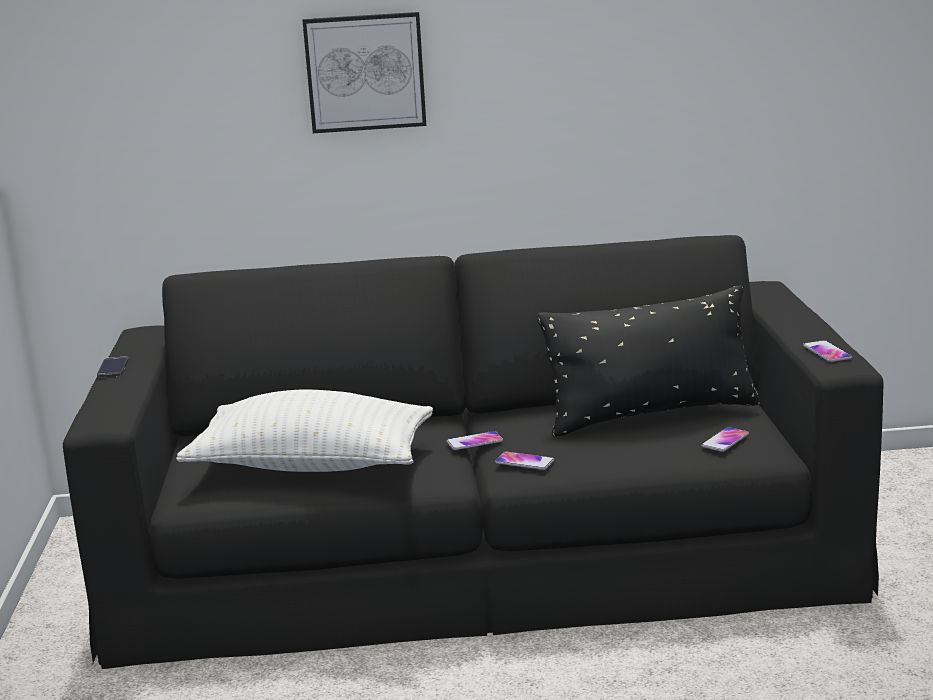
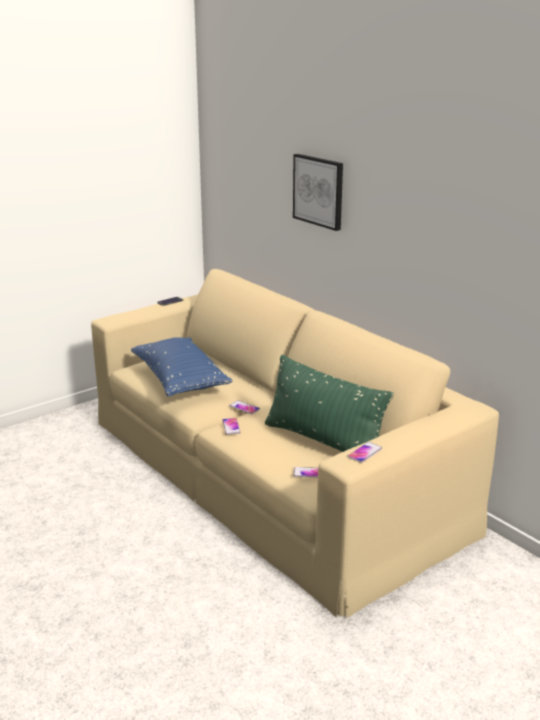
camera: 55 degrees right, 5 degrees up
(312, 465) = (180, 380): white pillow -> blue pillow
(478, 553) = (270, 472): black sofa -> beige sofa
(651, 415) = (323, 442): black pillow -> green pillow

